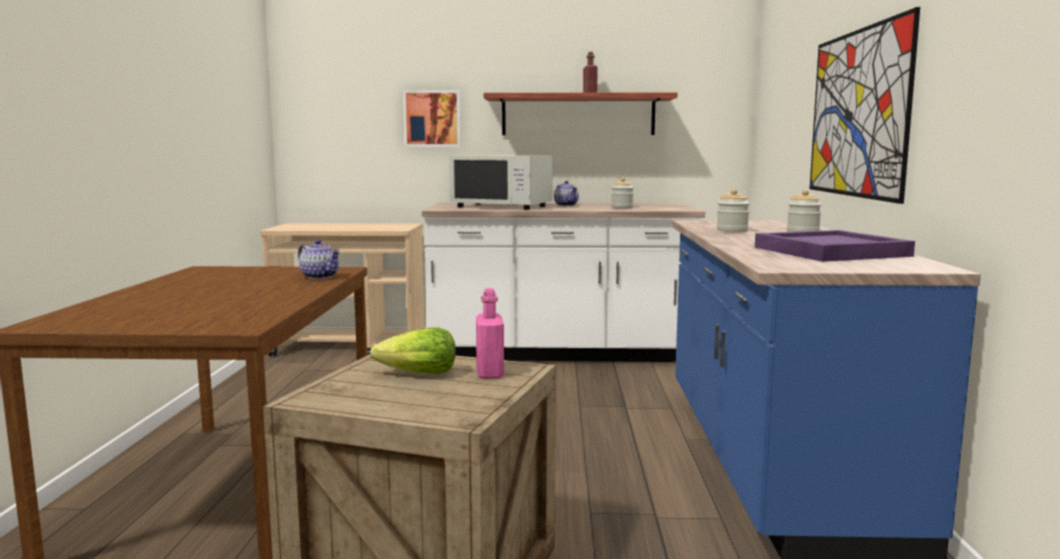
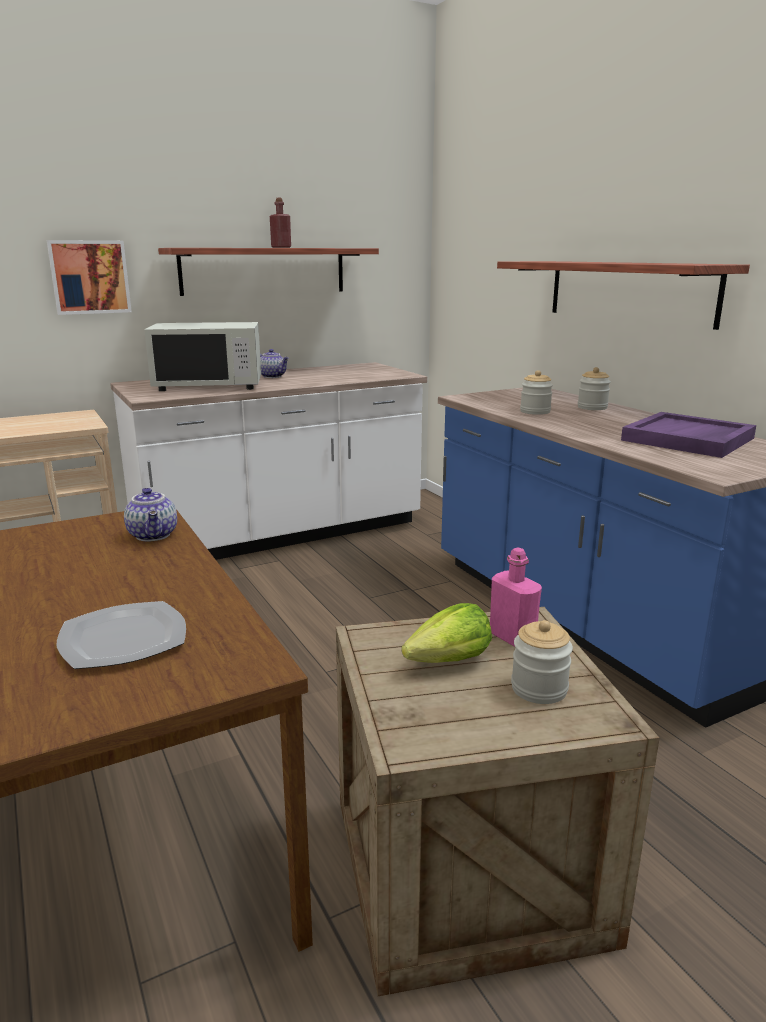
camera: 30 degrees left, 10 degrees up
(206, 308) = (124, 638): none -> plate
(321, 277) = (154, 535): teapot -> teapot turned 60 degrees clockwise
(622, 207) = (338, 376): jar -> jar (539, 689)
(857, 113) = (629, 291): picture -> shelf

